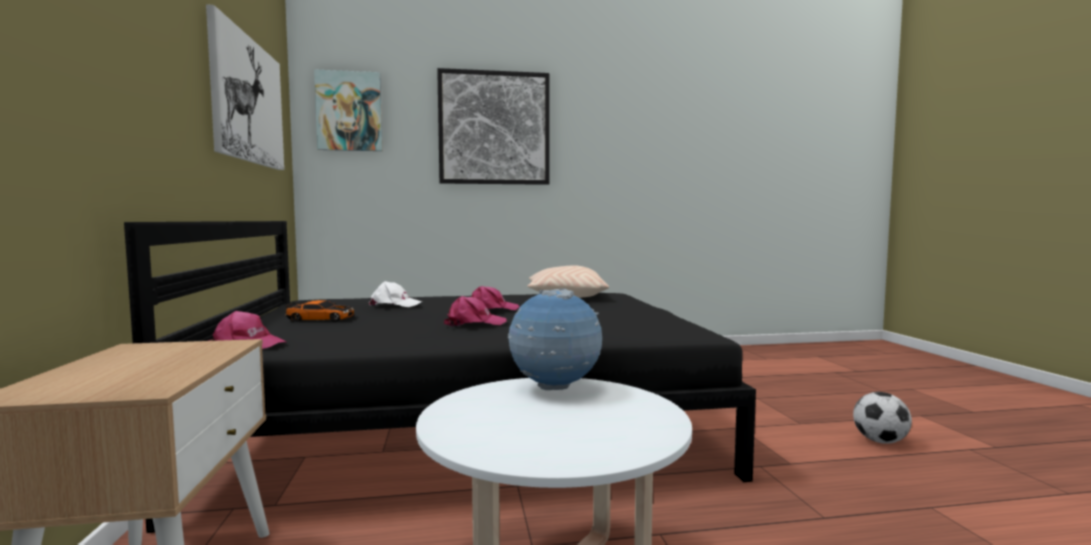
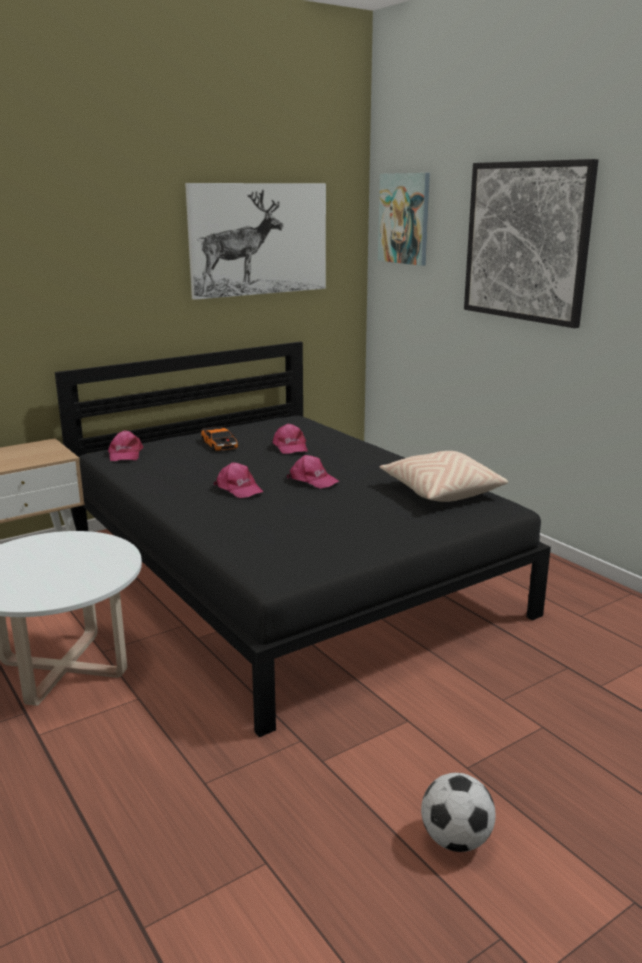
camera: 65 degrees right, 15 degrees up
(394, 304) = (290, 447): white cap -> pink cap
(555, 389) = (105, 557): globe -> none

